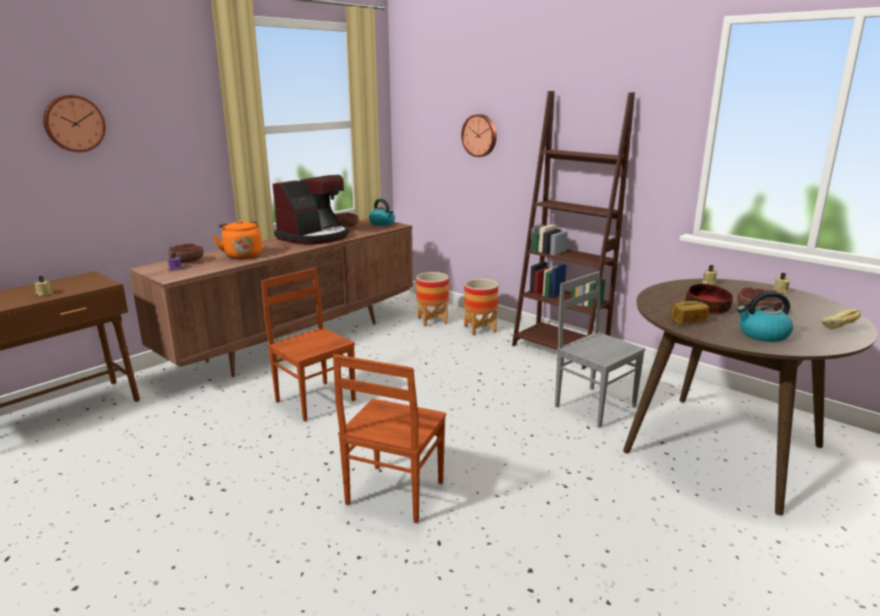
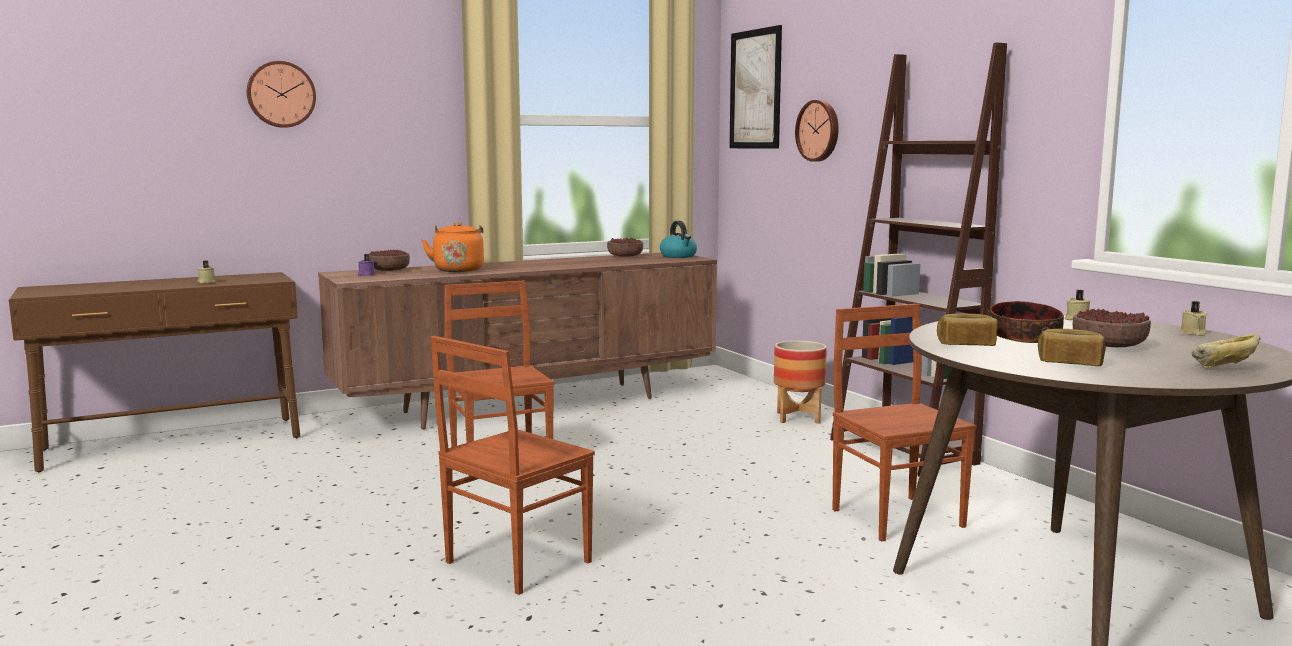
camera: 20 degrees right, 10 degrees down
(314, 237) = (570, 262): coffee machine -> none
(423, 101) = (755, 89): none -> picture
(432, 321) = (736, 402): planter -> none
(594, 405) = (898, 517): grey chair -> brown chair
(762, 334) = (1070, 363): kettle -> bread

